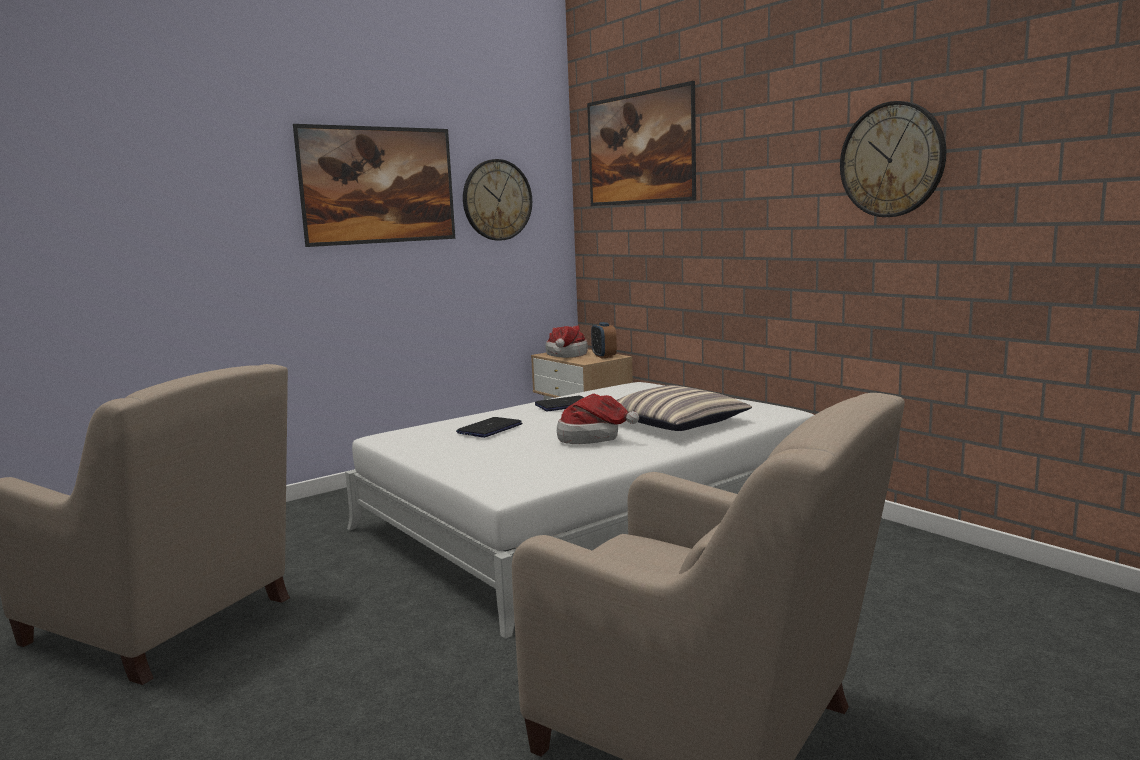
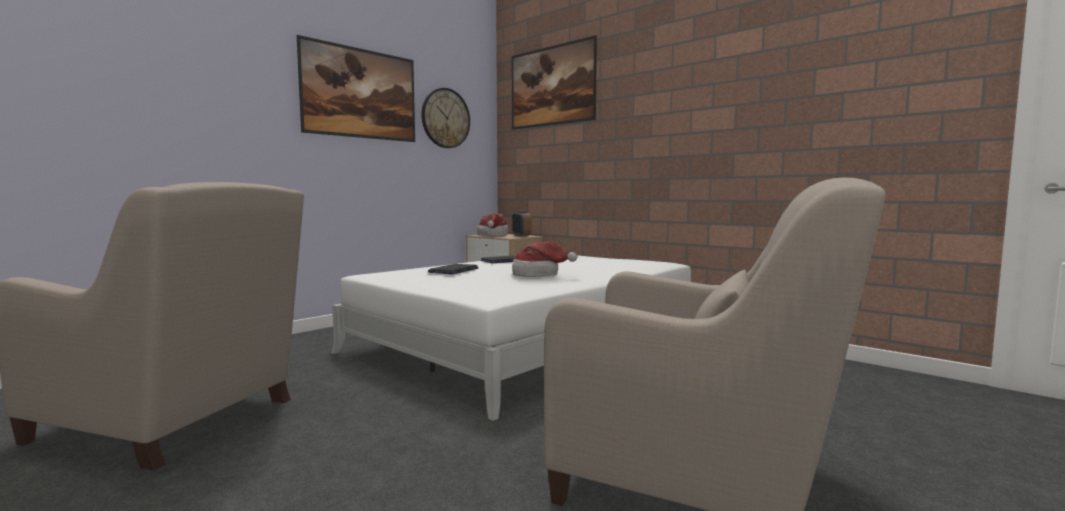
camera: 10 degrees left, 5 degrees down
(676, 423) = (595, 268): pillow -> none
(892, 160) = (748, 81): wall clock -> none

